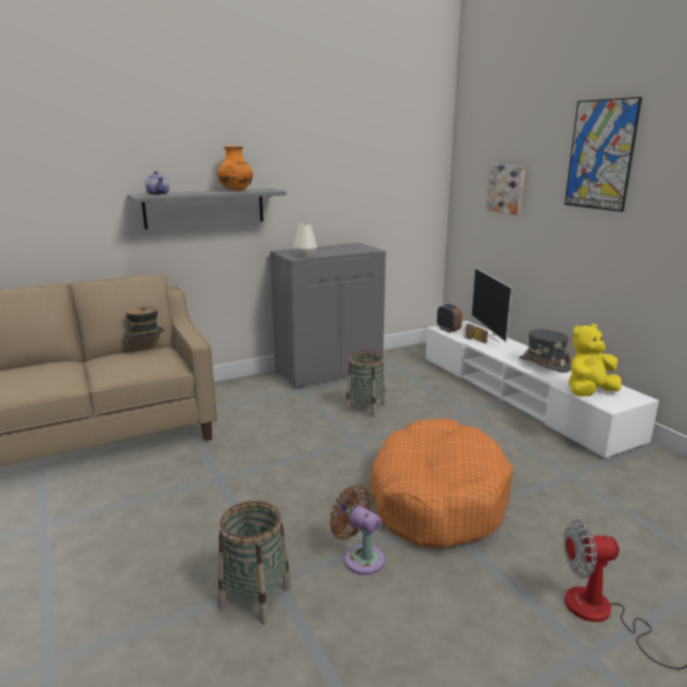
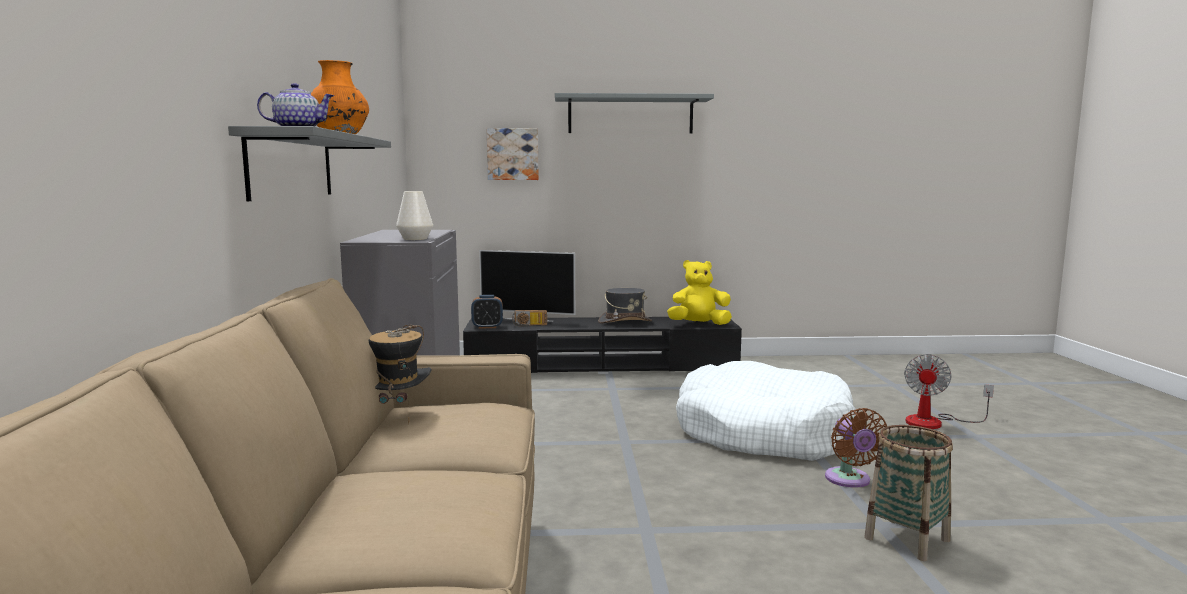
camera: 65 degrees left, 10 degrees down
(360, 557) = (849, 480): brown fan -> brown fan turned 75 degrees counterclockwise
(365, 408) = (546, 423): basket -> none
(437, 498) = (763, 432): orange dog bed -> white dog bed
(520, 396) = (602, 366): white tv stand -> black tv stand
(589, 393) = (699, 324): yellow plush toy -> yellow plush toy turned 90 degrees clockwise
(600, 155) = (630, 115): picture -> grey shelf

